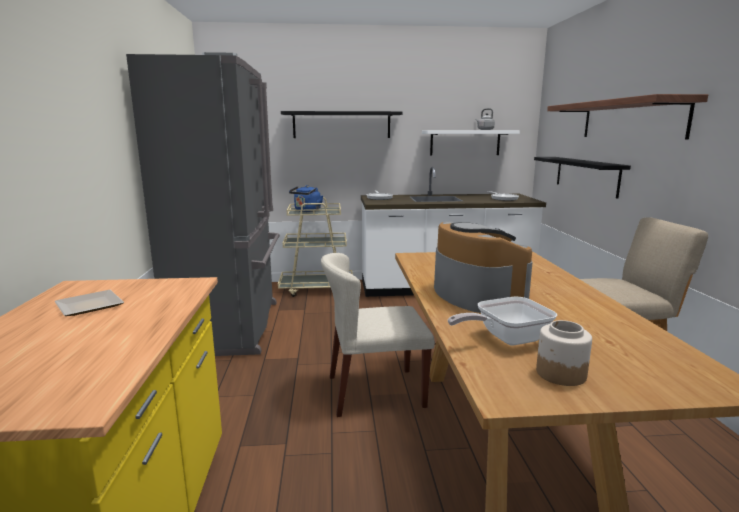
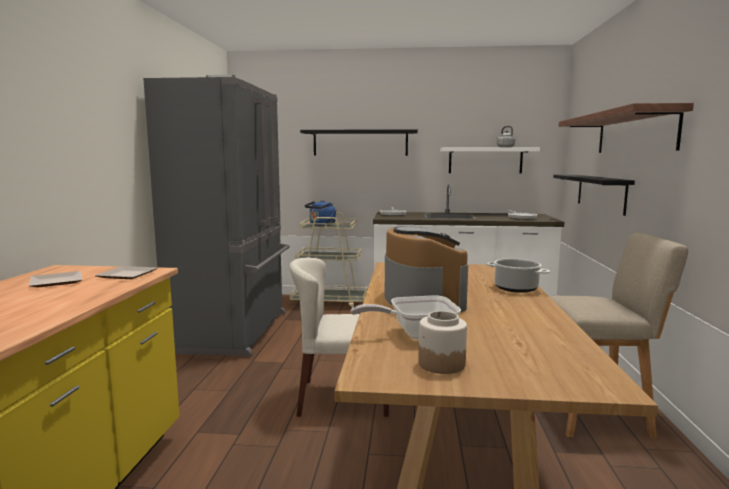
camera: 10 degrees right, 5 degrees down
(169, 291) = (127, 275): none -> plate
(551, 277) = (515, 288): none -> cooking pot

